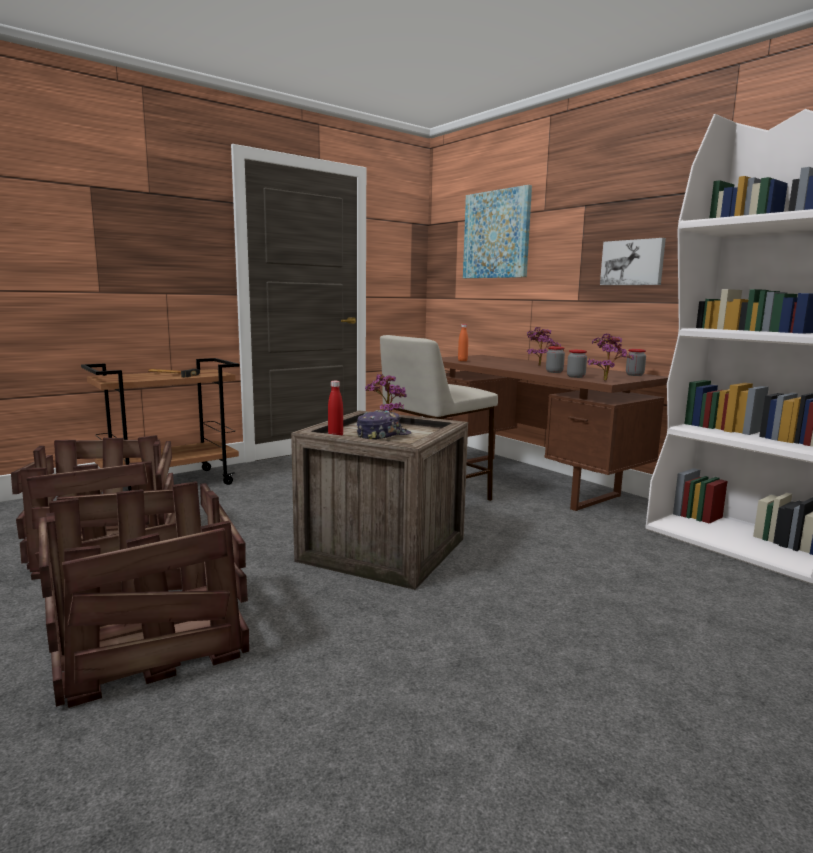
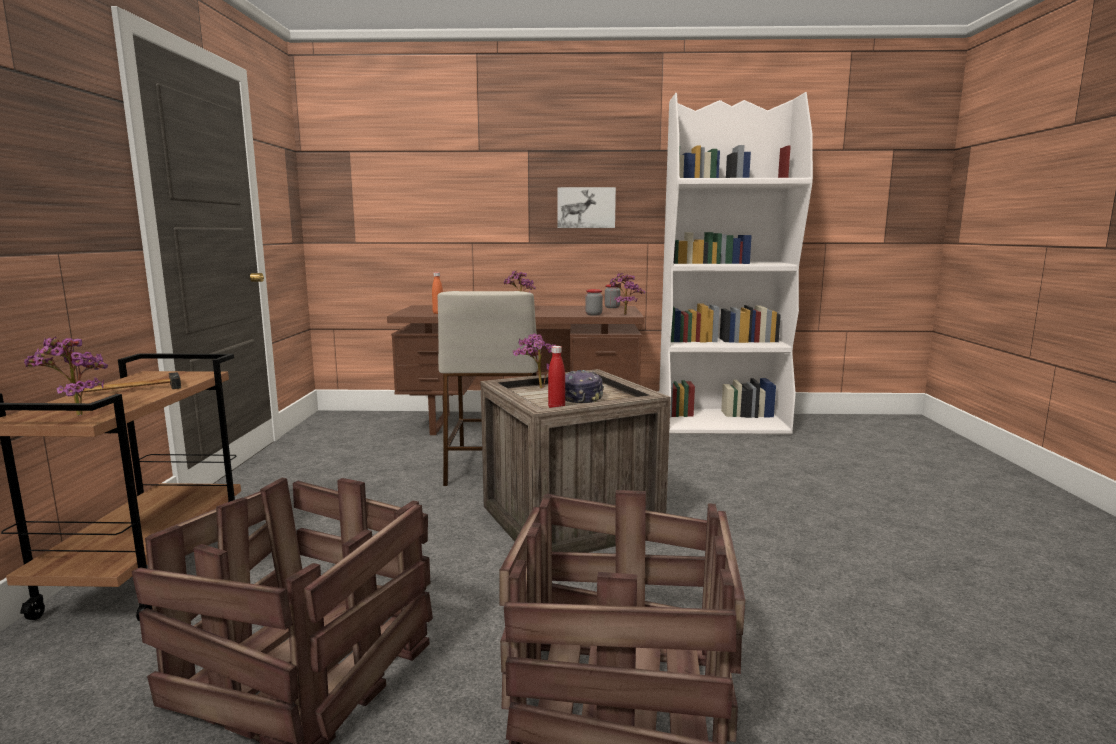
camera: 50 degrees left, 0 degrees up
(114, 379) = (74, 415): none -> potted plant
(497, 234) = (416, 171): picture -> none
(554, 372) = (559, 313): jar -> none

